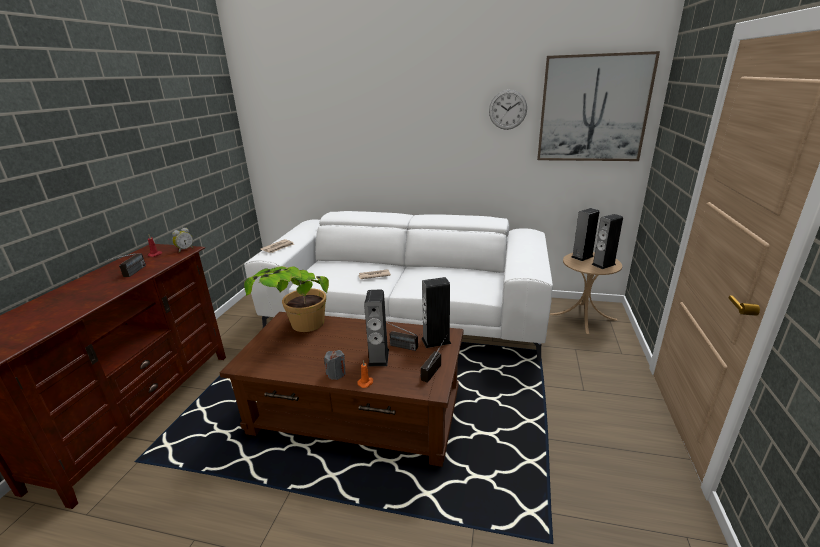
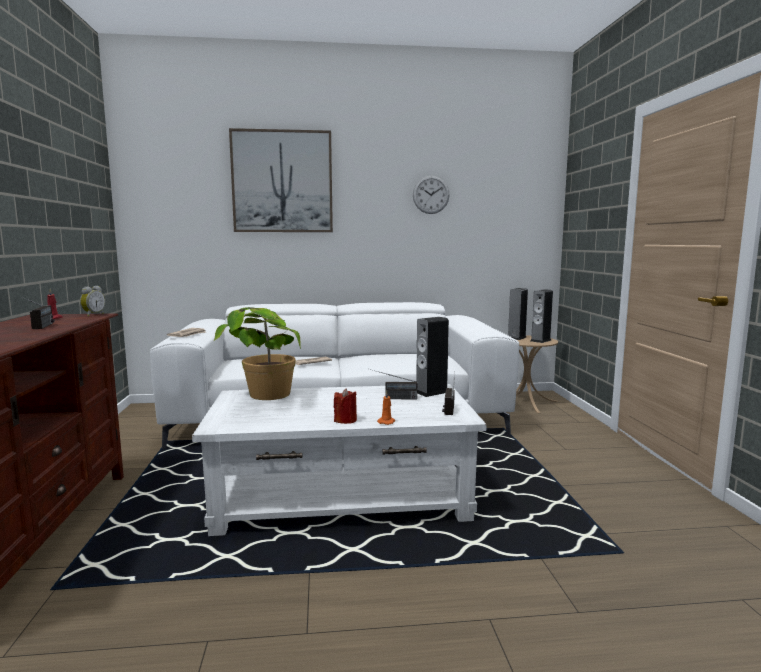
camera: 20 degrees left, 15 degrees down
(336, 374) = (345, 420): grey candle -> red candle
(357, 413) = (343, 498): brown coffee table -> white coffee table
(378, 357) = (381, 406): speaker -> none
(593, 109) = (508, 196): picture -> picture (282, 182)

